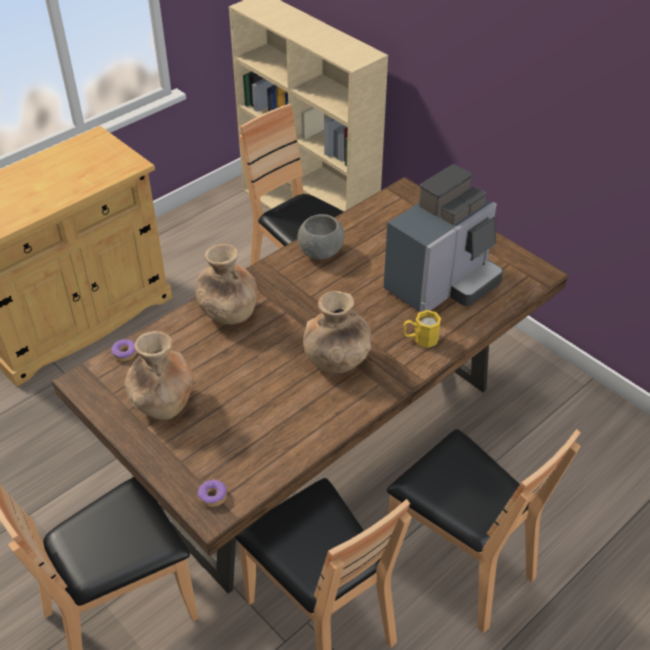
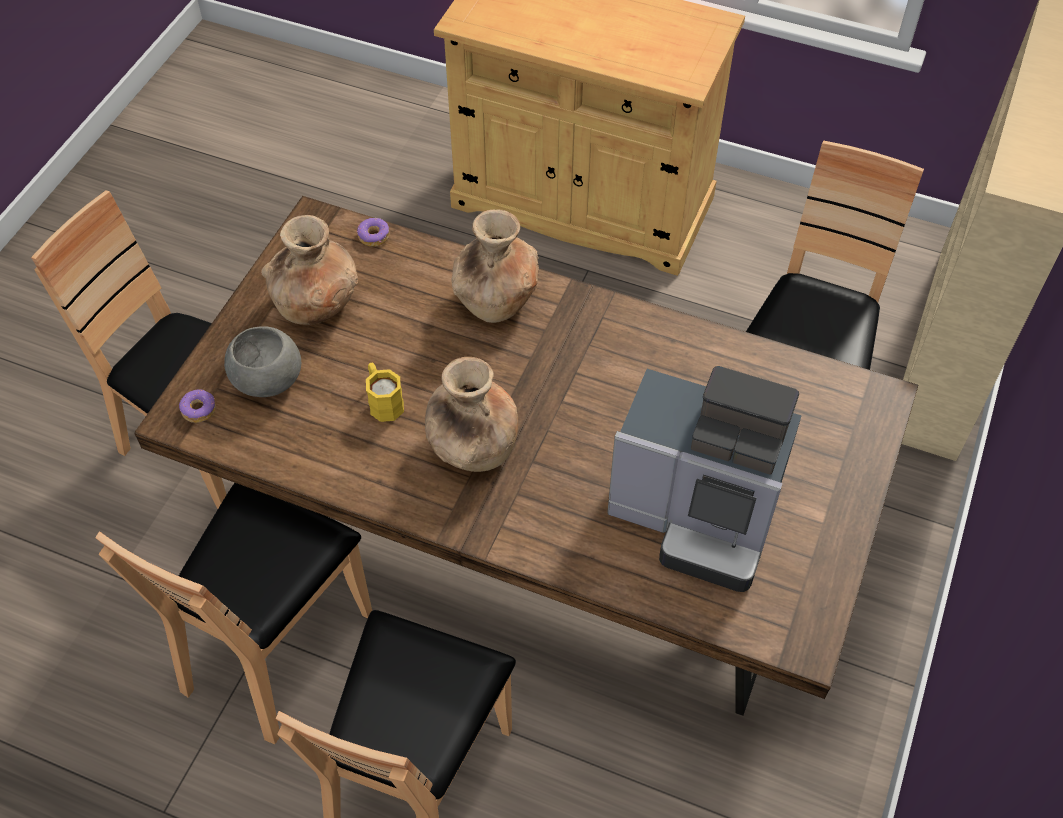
camera: 65 degrees right, 10 degrees up
(321, 252) = (672, 350): grey bowl -> grey bowl (268, 381)
(420, 339) = (564, 528): yellow mug -> yellow mug (383, 401)

